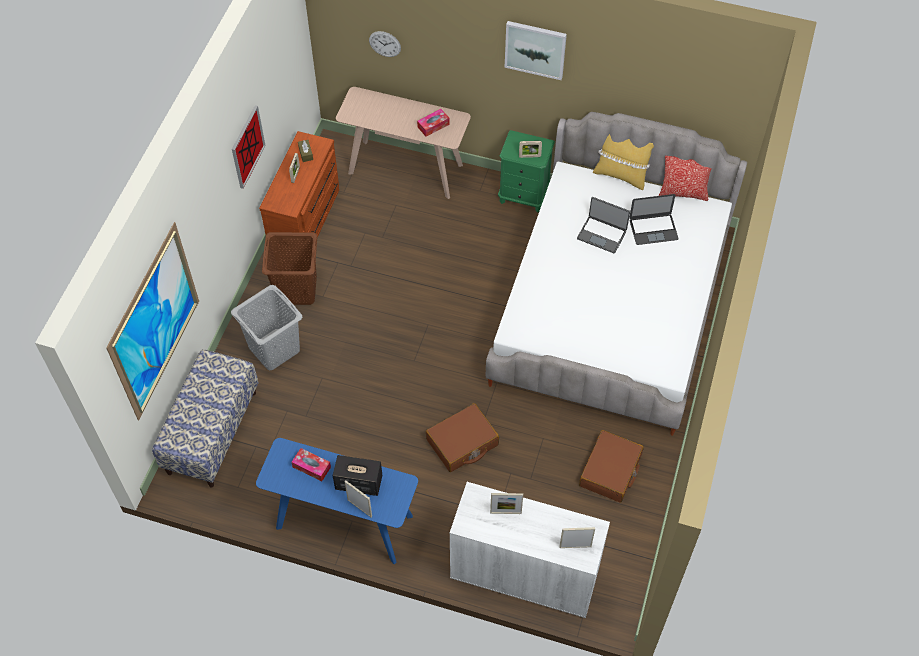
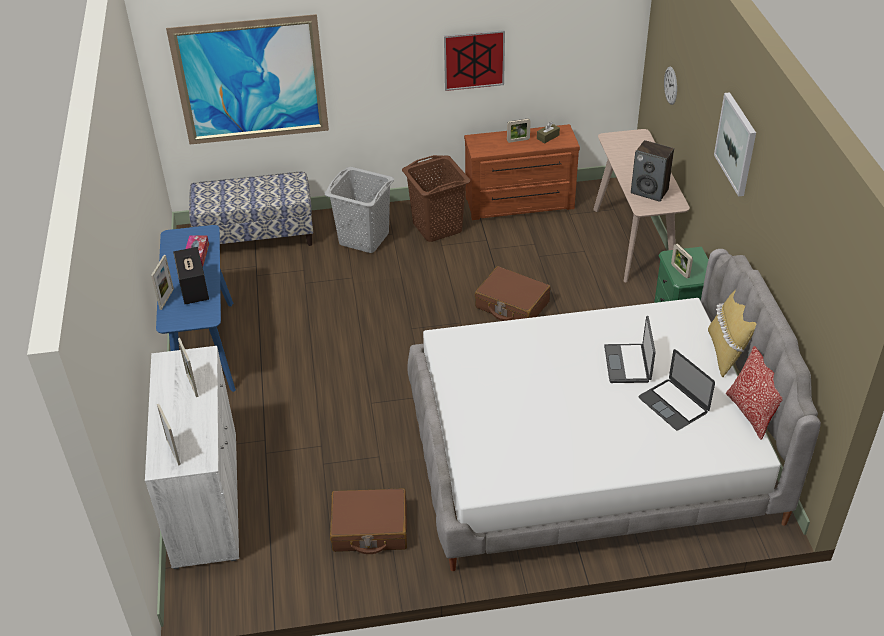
camera: 65 degrees right, 15 degrees down
(433, 125) = (650, 191): tissue box -> speaker
(462, 443) = (336, 396): brown suitcase -> brown suitcase (512, 305)

